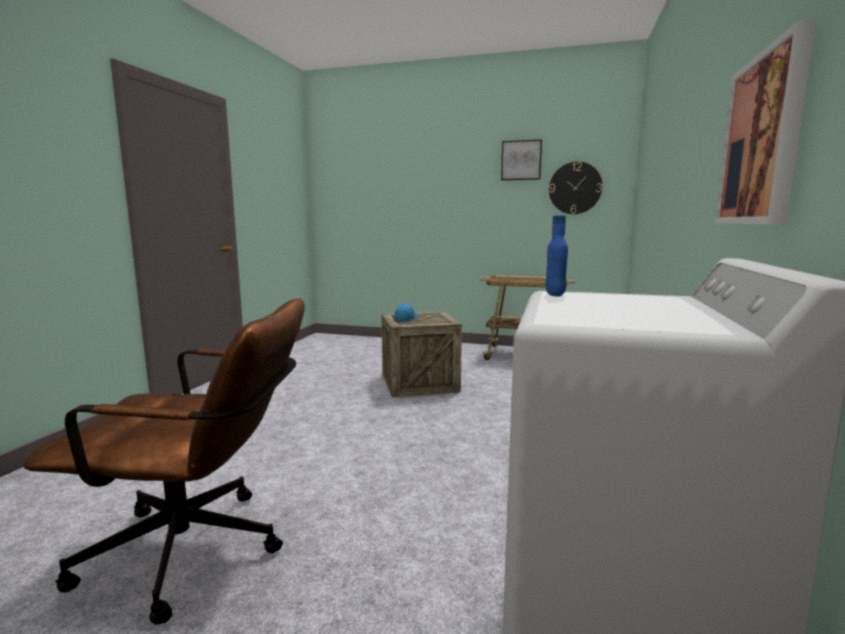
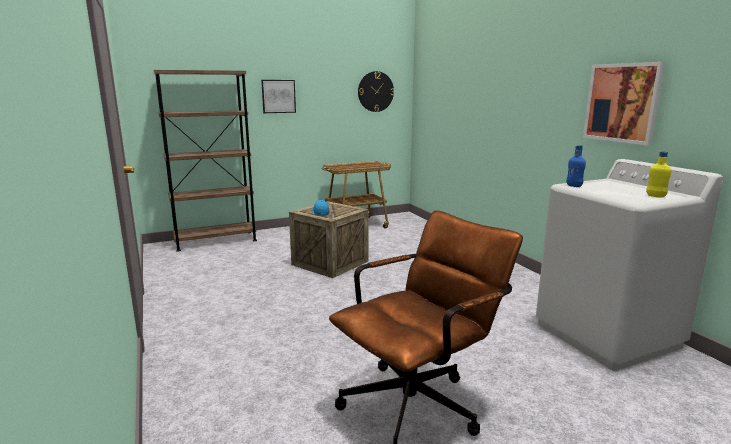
camera: 40 degrees left, 5 degrees up
(366, 341) = (215, 241): none -> brown bookcase
(521, 160) = (336, 68): picture -> picture (278, 96)
(640, 322) = (655, 196): none -> yellow bottle

